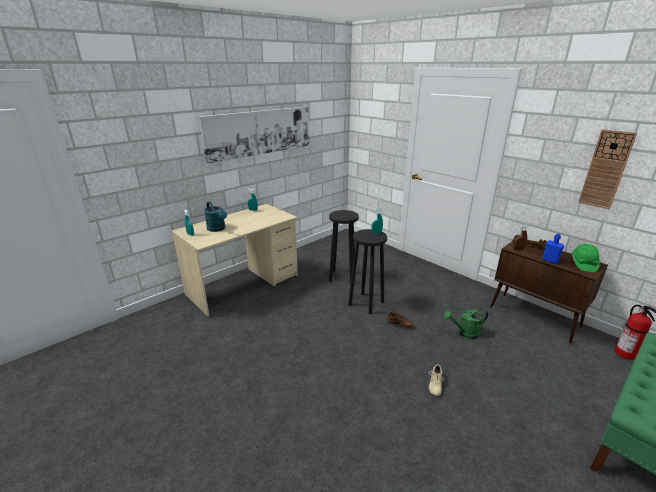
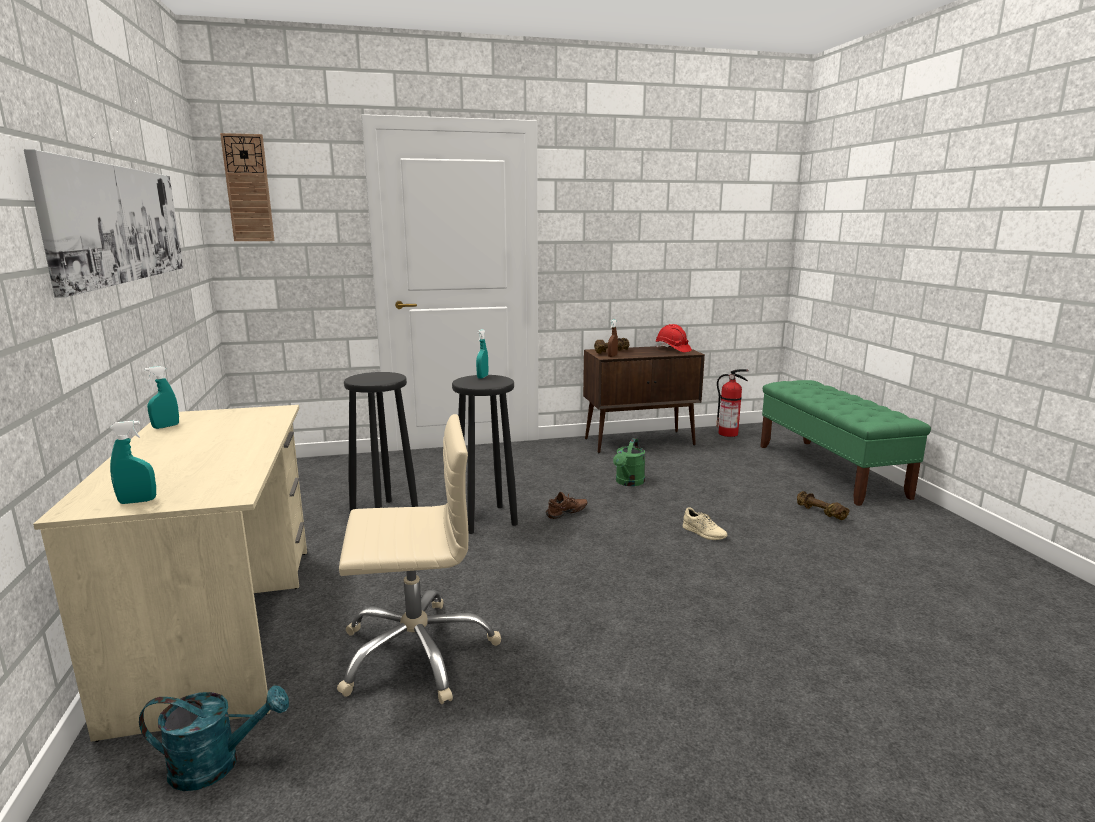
camera: 60 degrees left, 10 degrees down
(218, 229) = (184, 469): turquoise watering can -> turquoise watering can (217, 764)
(255, 330) = (417, 652): none -> beige office chair
(540, 442) = (819, 513): none -> brown dumbbell
(550, 260) = (651, 354): blue bottle -> none
(583, 264) = (672, 349): green hard hat -> red hard hat
(606, 169) = (653, 238): wall clock -> wall clock (248, 188)

